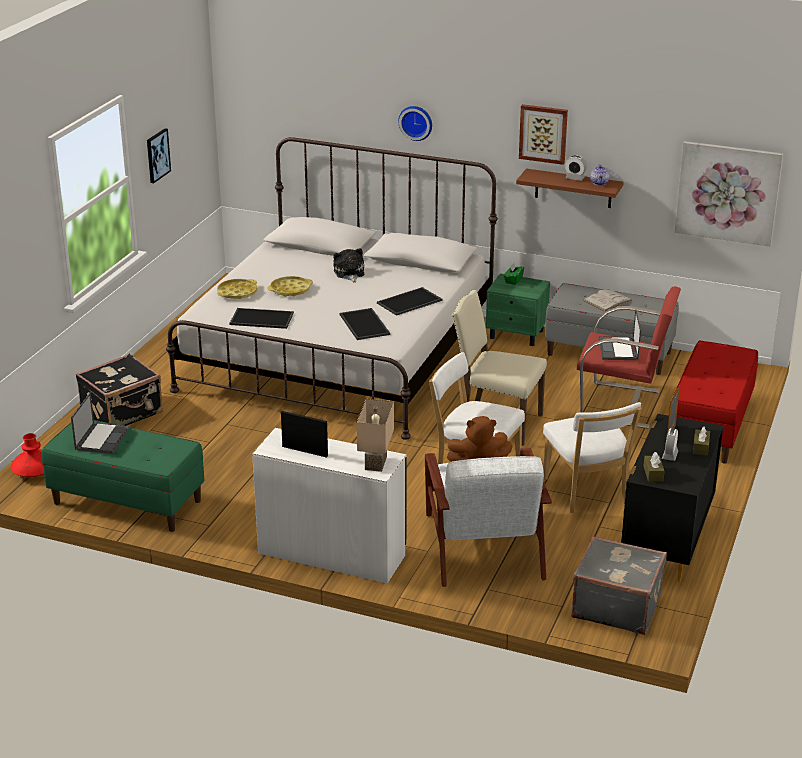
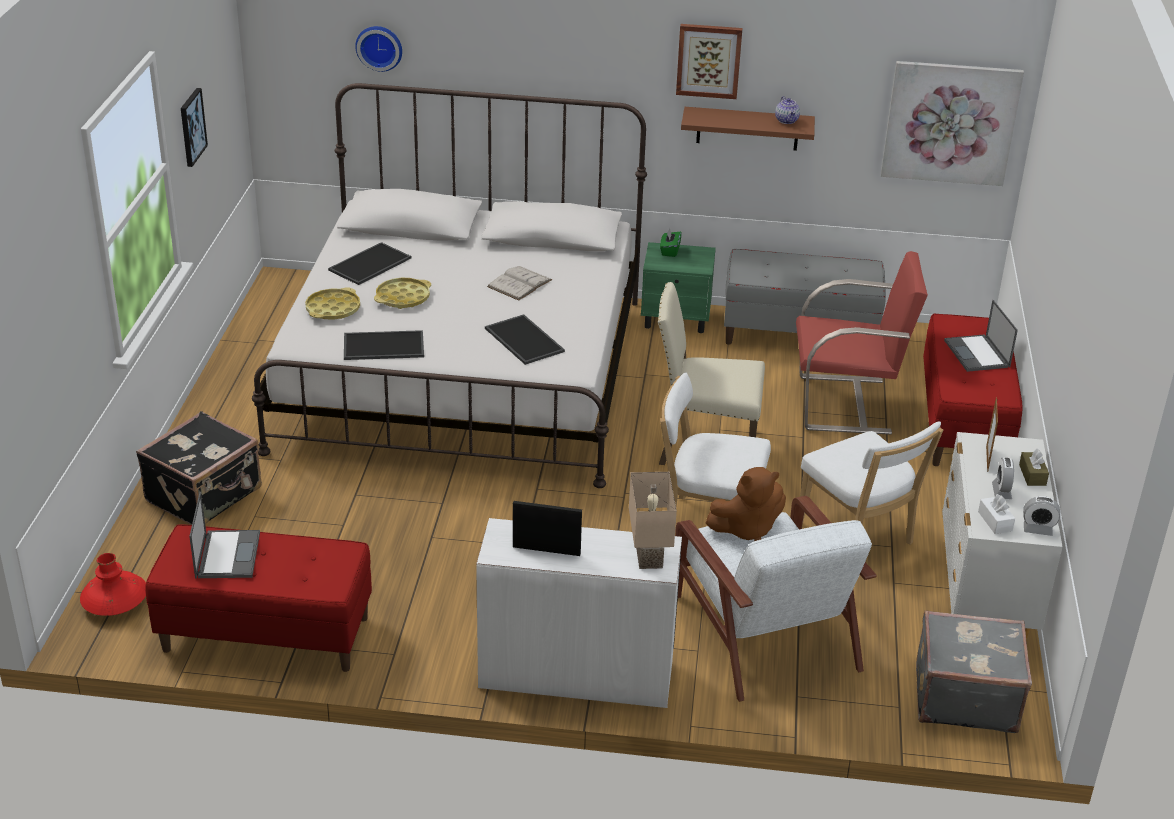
camera: 15 degrees left, 5 degrees up
(127, 502) = (265, 634): green bench -> red bench
(349, 273) = (470, 265): plush toy -> none
(409, 302) = (568, 300): tray -> tray (370, 265)
(416, 122) = (533, 54): wall clock -> wall clock (379, 47)
(574, 178) = (753, 116): alarm clock -> alarm clock (1037, 529)
(607, 300) = (798, 268): white book -> white book (519, 283)
(618, 349) = (845, 337): laptop -> laptop (977, 354)
(653, 473) = (995, 521): brown tissue box -> white tissue box
(666, 544) = (983, 596): black dresser -> white dresser

